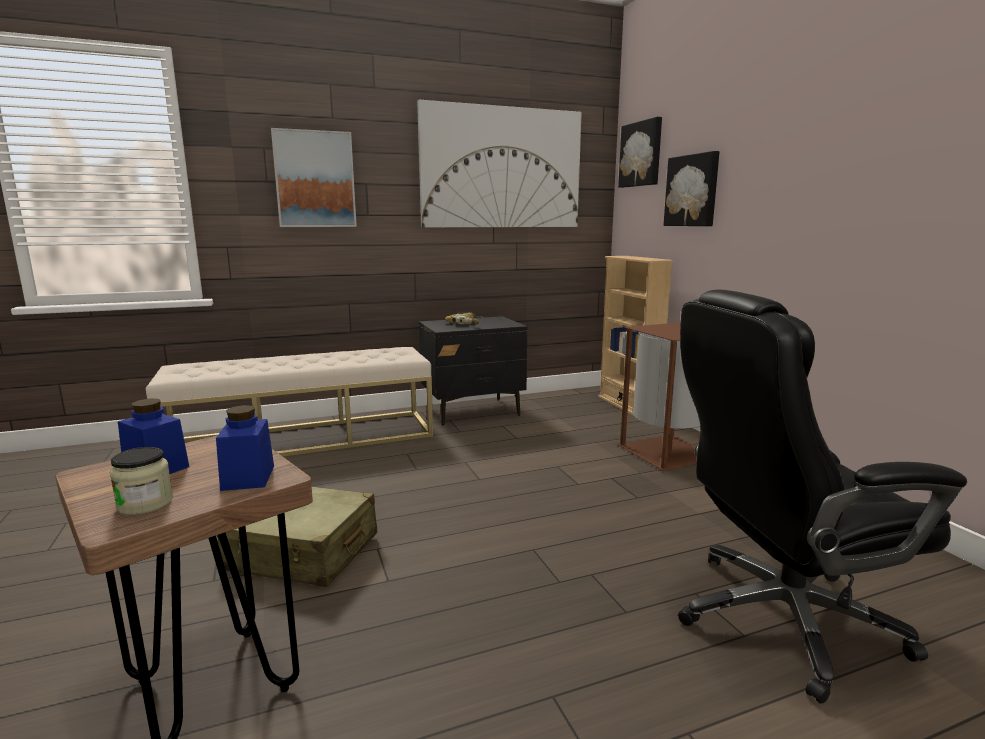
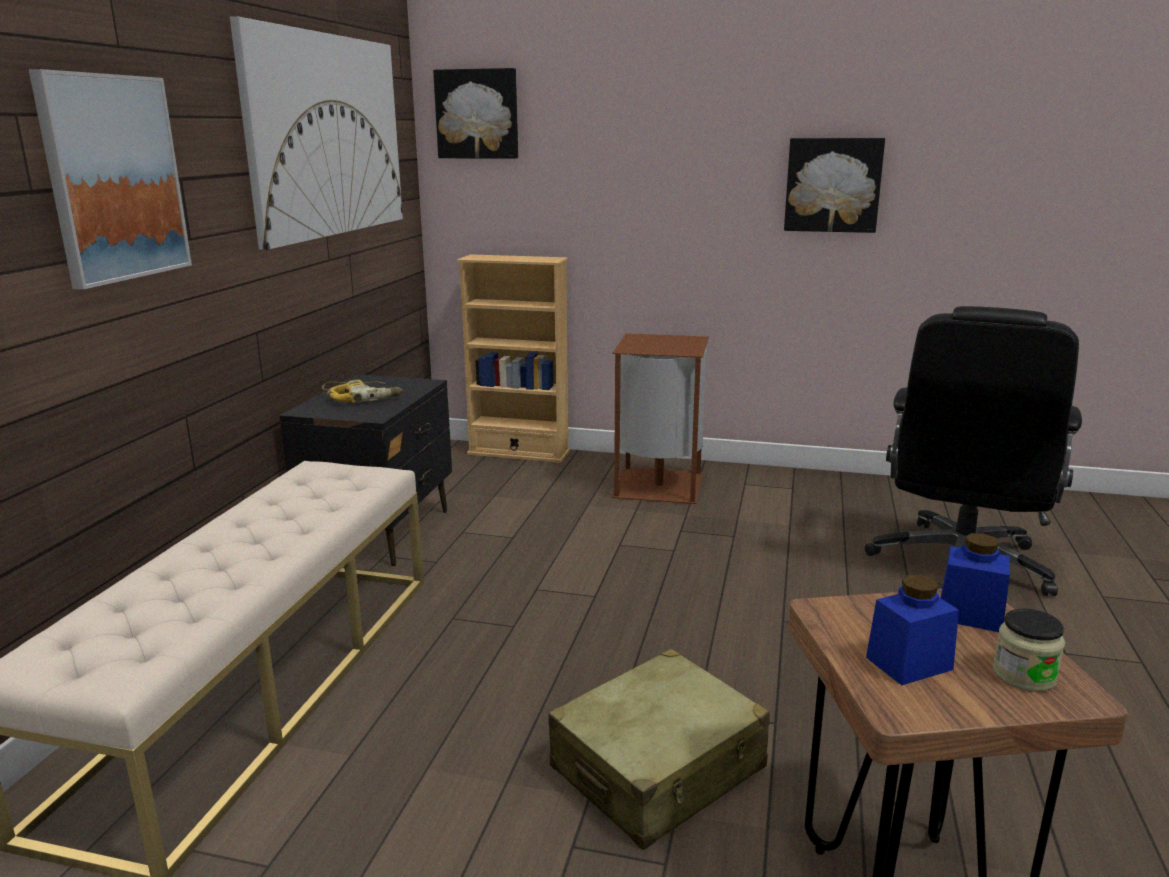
camera: 55 degrees left, 5 degrees up
(692, 191) = (586, 170): picture -> picture (833, 185)

